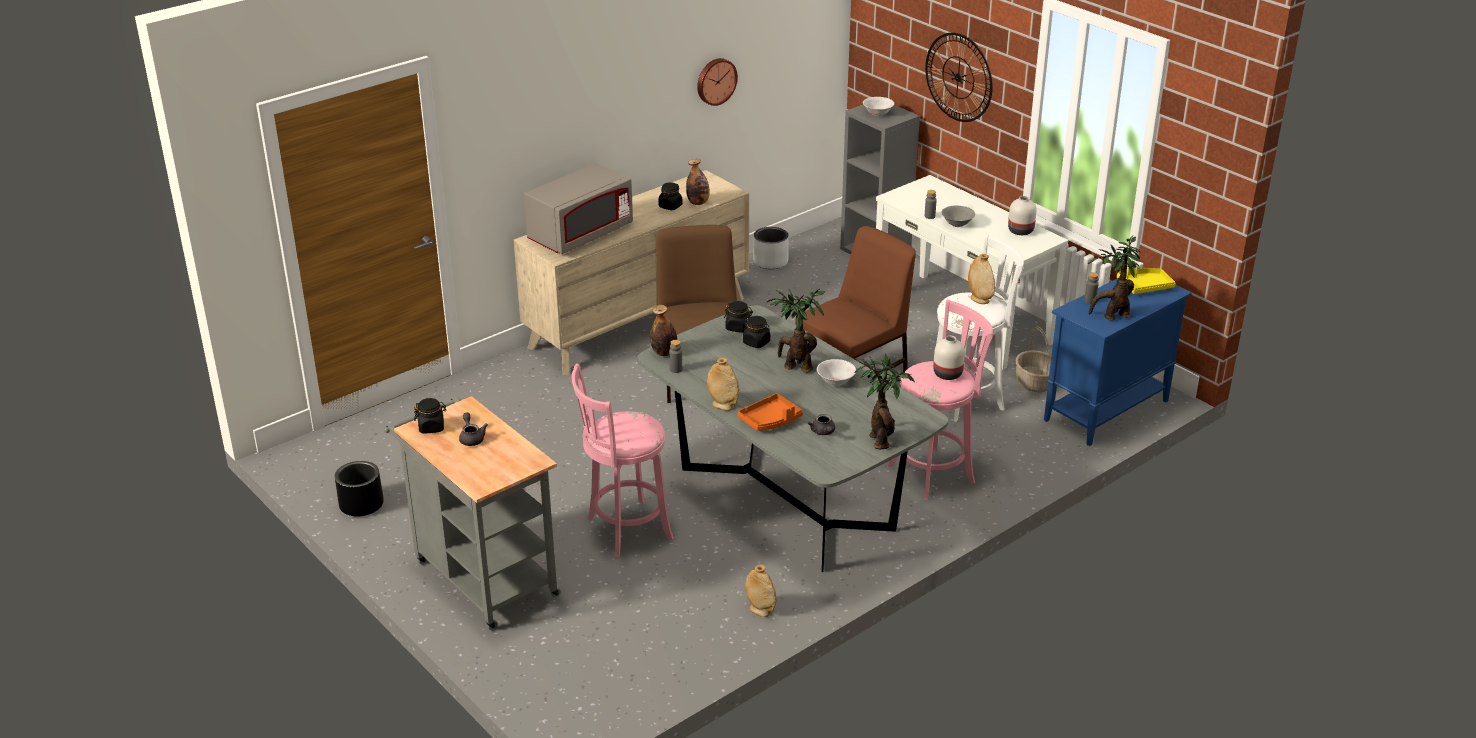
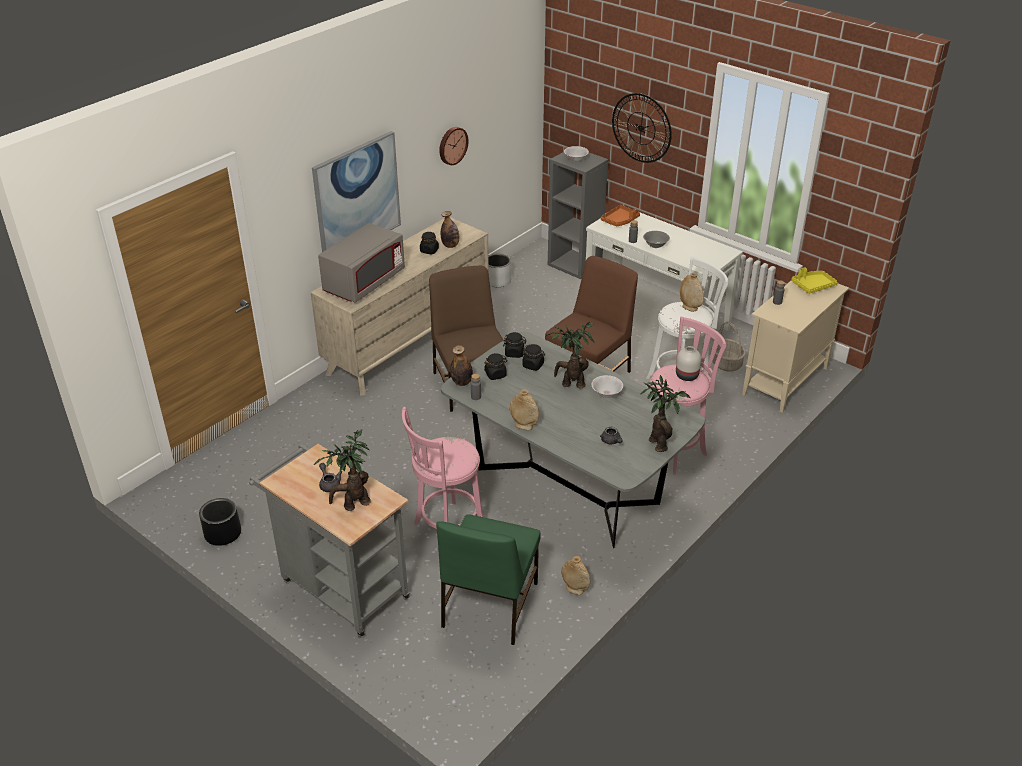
camera: 10 degrees left, 5 degrees up
(431, 427) = (292, 477): black jar -> black jar (495, 374)
(582, 130) = (357, 197): none -> picture
(651, 615) = (488, 606): none -> green chair
(770, 420) = (566, 435): orange tray -> orange tray (620, 220)
(1020, 231) = (704, 247): white vase -> none
(1105, 411) = (785, 382): blue cabinet -> beige cabinet
(1112, 316) = (798, 314): potted plant -> potted plant (353, 504)

